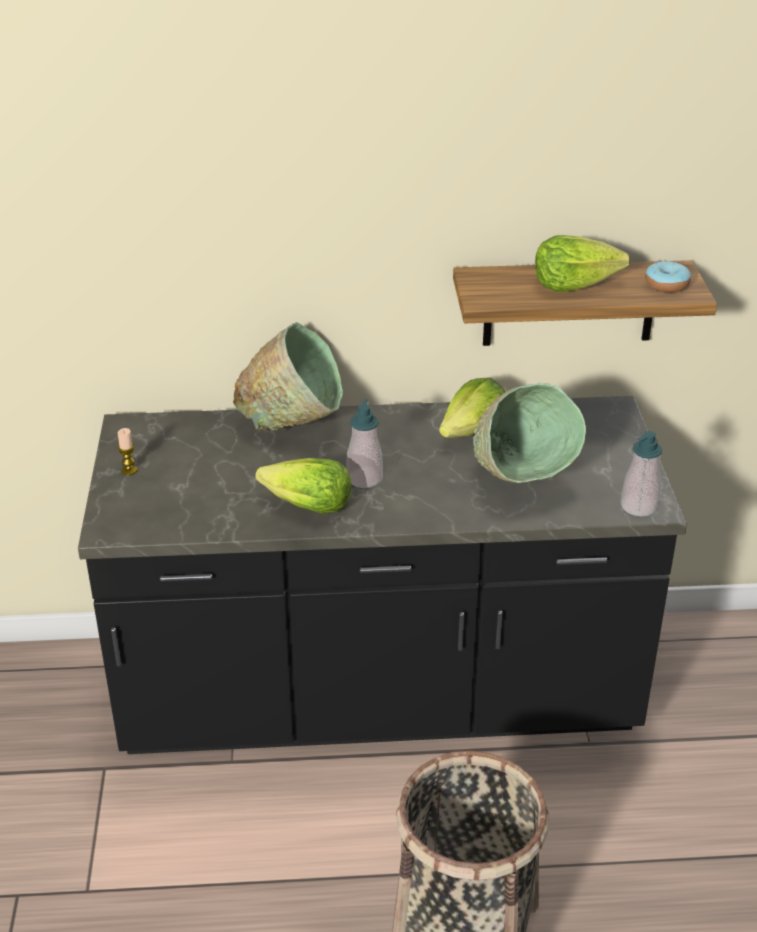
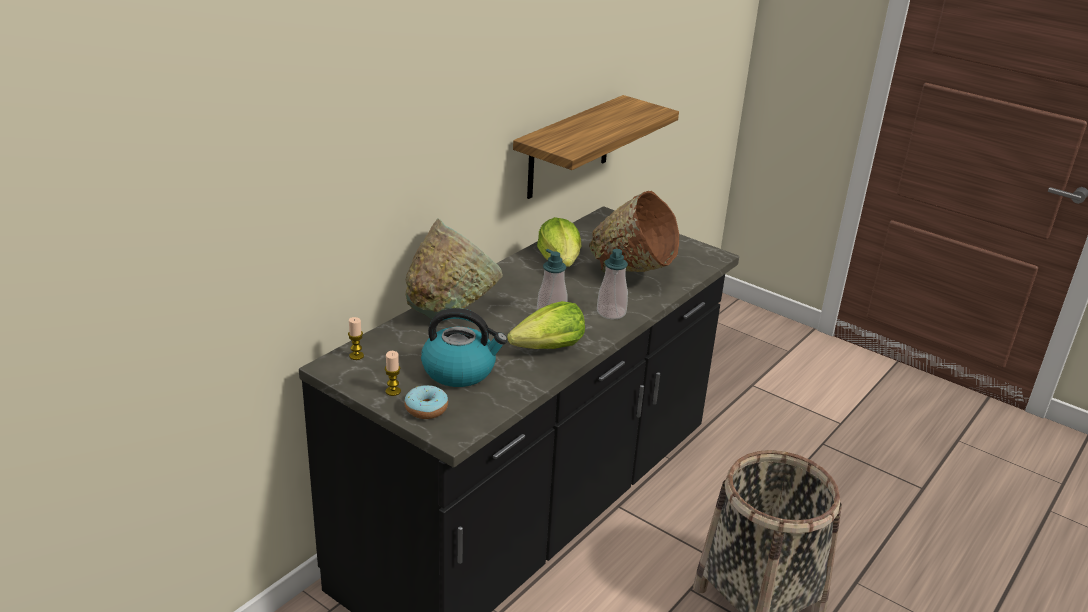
camera: 50 degrees left, 5 degrees down
(155, 426) = (356, 356): none -> candle
(204, 483) = (460, 370): none -> kettle
(520, 483) = (634, 275): green bowl -> brown bowl
(574, 284) = (597, 125): lettuce -> none
(638, 506) = (707, 258): soap dispenser -> soap dispenser (611, 312)
(666, 285) = (639, 110): donut -> donut (426, 409)

